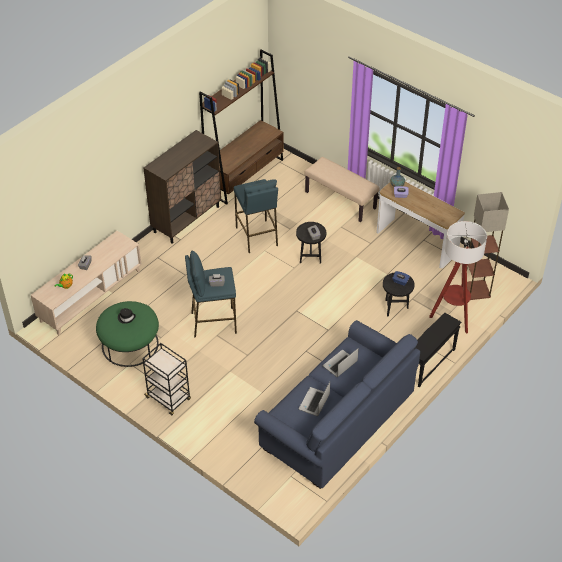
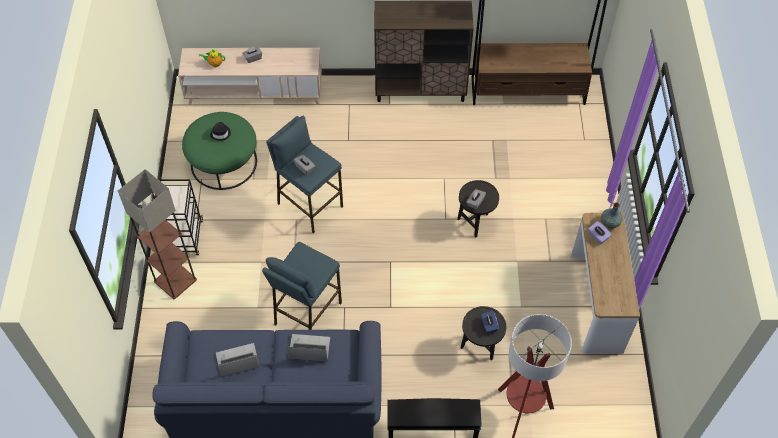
camera: 50 degrees right, 10 degrees up
(257, 236) = (455, 159): blue stool -> blue stool (307, 313)
(341, 200) = (583, 192): beige bench -> none
(477, 290) = (585, 410): floor lamp -> floor lamp (175, 281)

